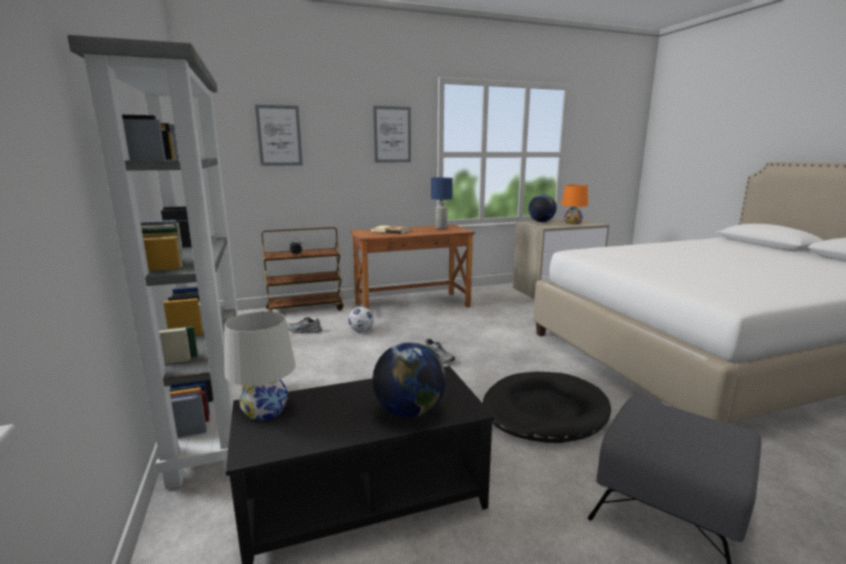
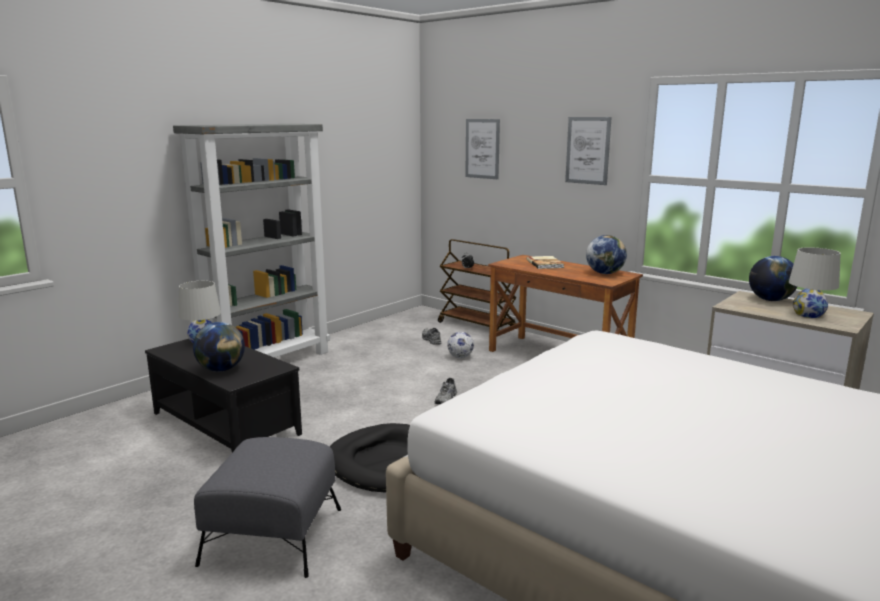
camera: 60 degrees right, 0 degrees up
(440, 228) = (605, 273): blue table lamp -> globe
(572, 223) = (808, 314): orange table lamp -> white table lamp

